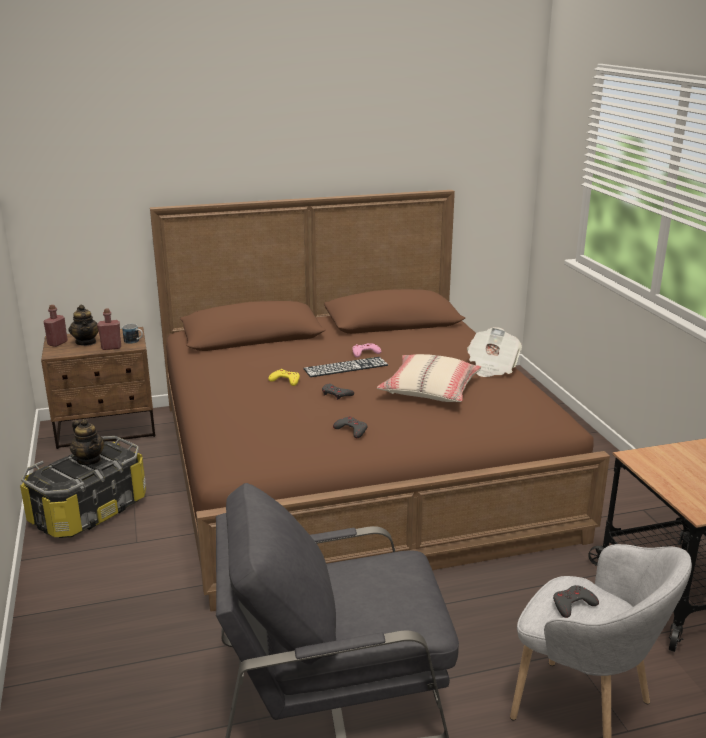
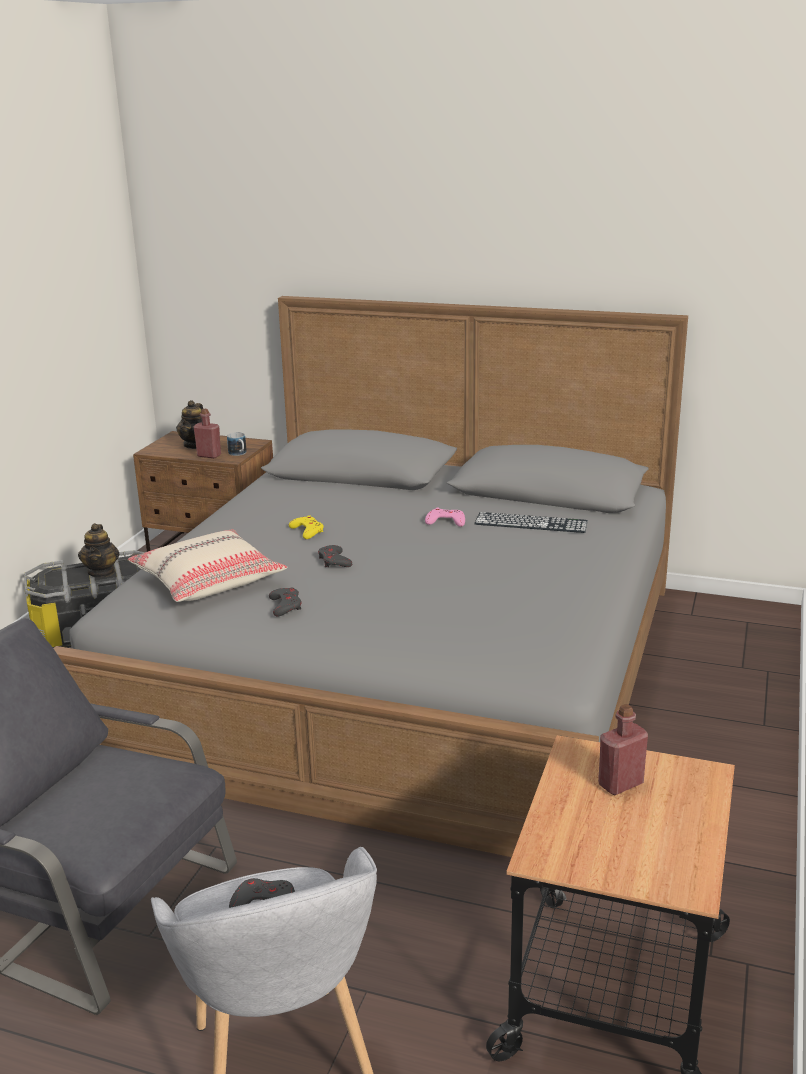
camera: 35 degrees right, 0 degrees up
(57, 343) = (170, 440): red bottle -> red bottle (620, 784)
(345, 367) = (396, 532): keyboard -> keyboard (531, 523)
(352, 465) = (406, 667): brown bed -> grey bed
(430, 389) = (450, 584): beige pillow -> beige pillow (208, 580)
(492, 367) = (577, 578): newspaper -> none

